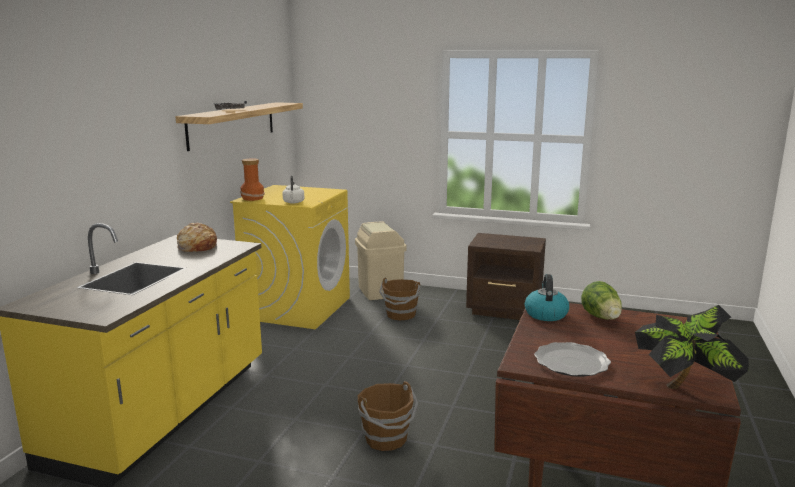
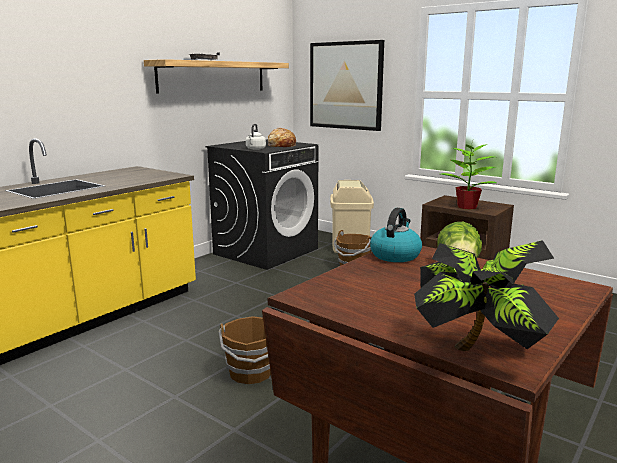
camera: 20 degrees right, 0 degrees up
(197, 246) = (139, 173): bread -> bread (281, 145)
(252, 198) = (226, 145): vase -> none
(297, 308) = (266, 251): yellow washing machine -> black washing machine
(361, 124) = (346, 85): none -> picture
(510, 245) = (467, 207): none -> potted plant
(571, 363) = (362, 303): plate -> none

